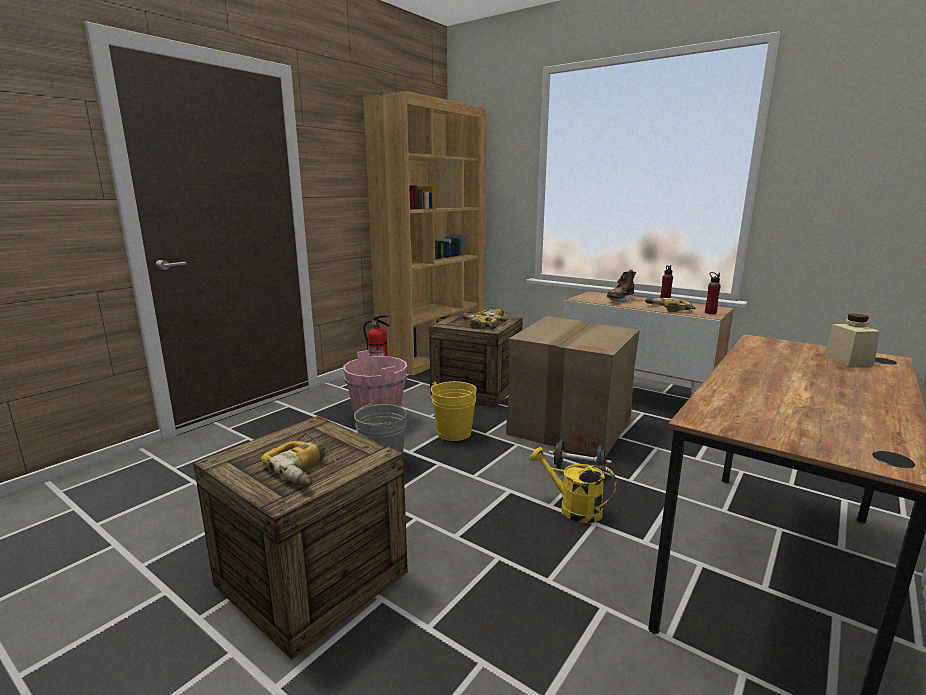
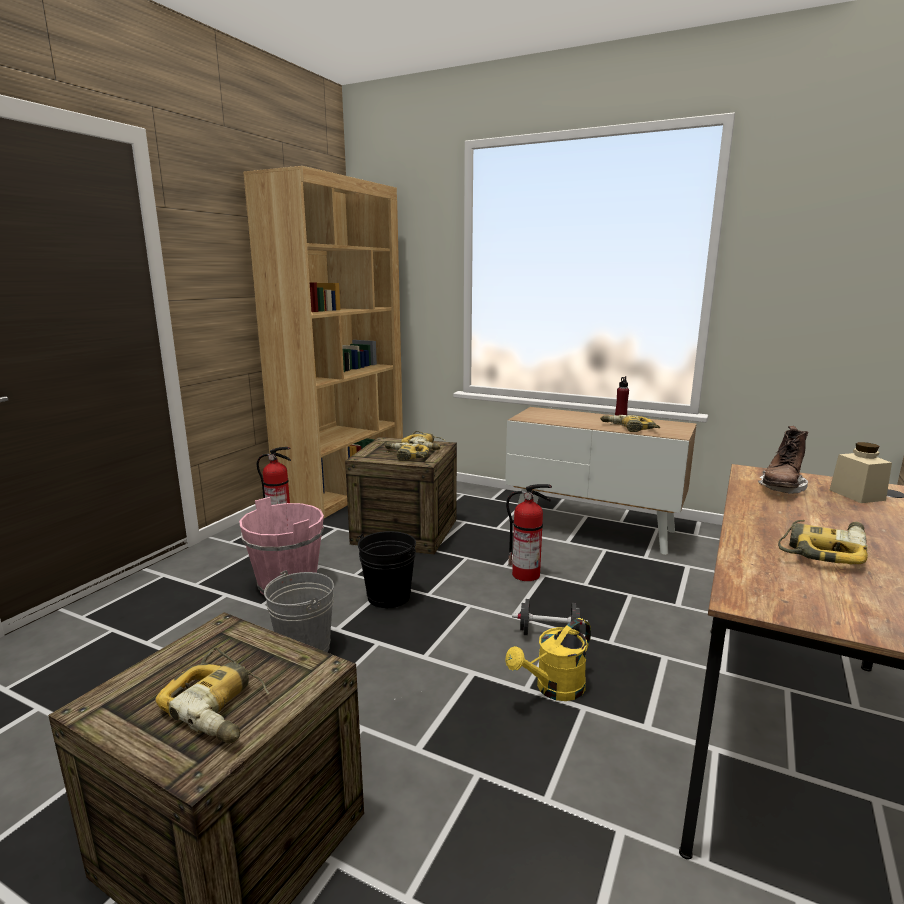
camera: 10 degrees left, 0 degrees up
(454, 433) = (388, 596): yellow bucket -> black bucket
(570, 426) = (527, 574): cardboard box -> fire extinguisher
(573, 508) = (553, 689): yellow watering can -> yellow watering can turned 60 degrees counterclockwise
(620, 300) = (570, 418): brown boot -> brown boot (781, 488)
(710, 313) = (675, 431): red bottle -> none
(790, 393) = (822, 549): none -> power drill

